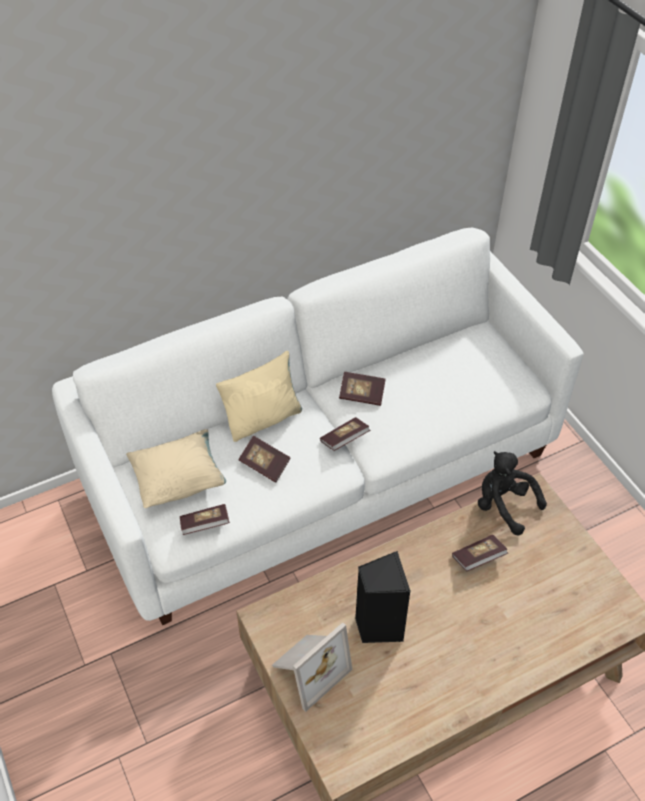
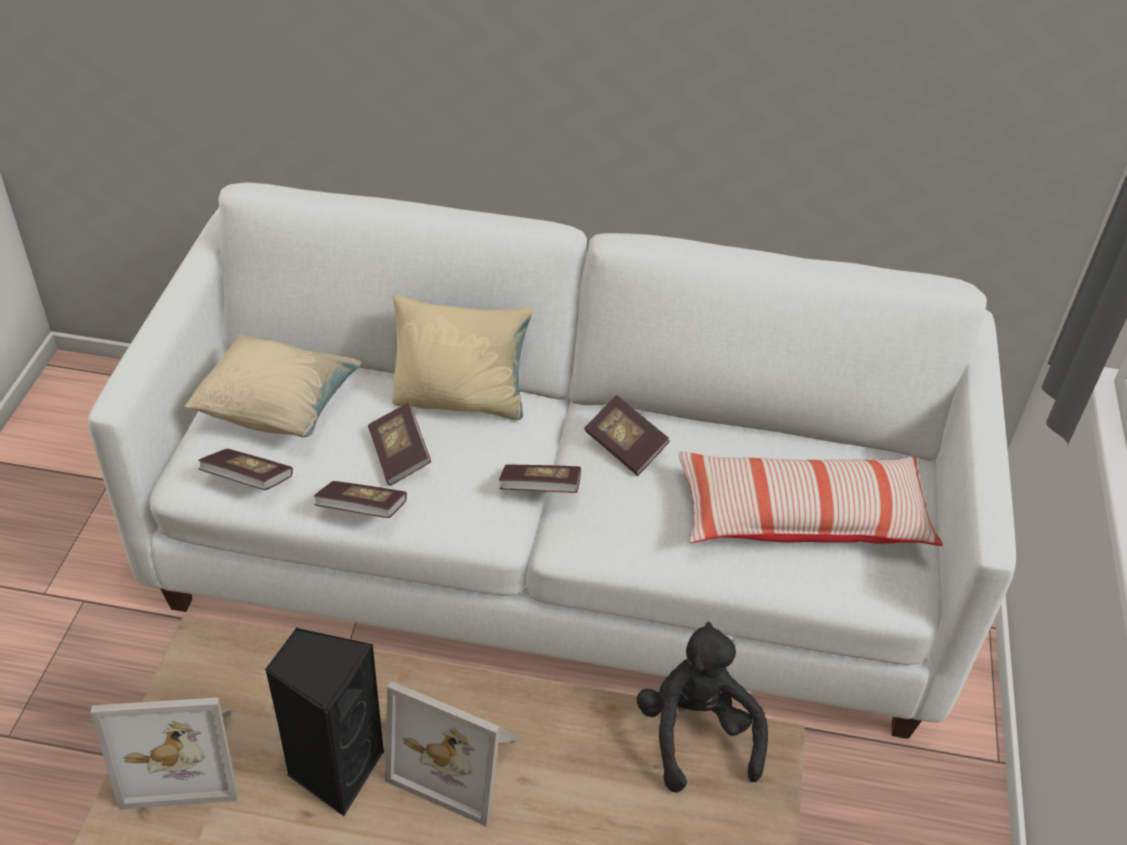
camera: 35 degrees right, 5 degrees down
(424, 583) = (460, 759): none -> picture frame
(464, 381) = (801, 517): none -> pillow
(478, 558) = (576, 781): book -> book (362, 510)

